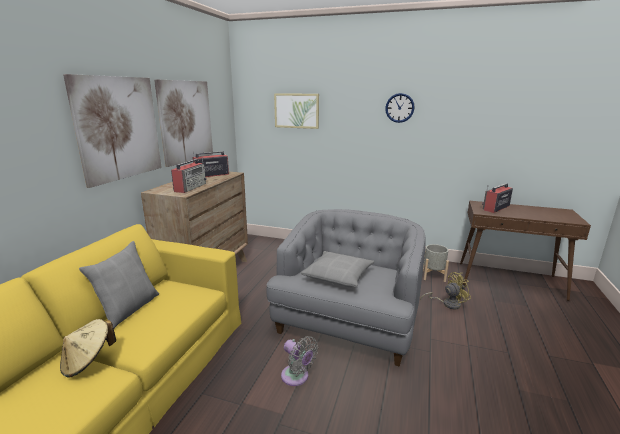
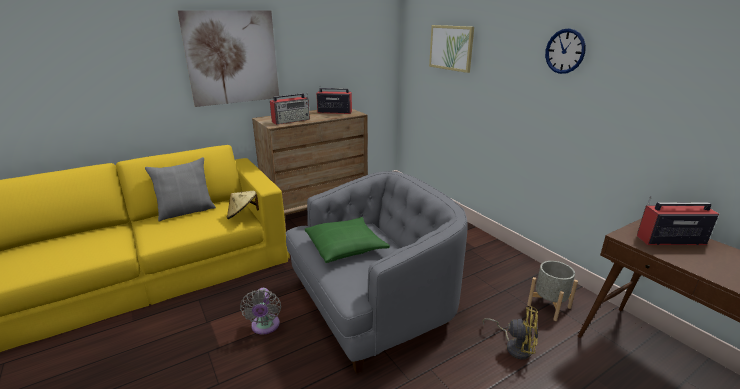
camera: 40 degrees right, 5 degrees up
(88, 361) = (122, 235): beige hat -> beige hat (243, 215)
(186, 121) = (320, 54): picture -> none
(338, 275) = (346, 246): grey pillow -> green pillow

